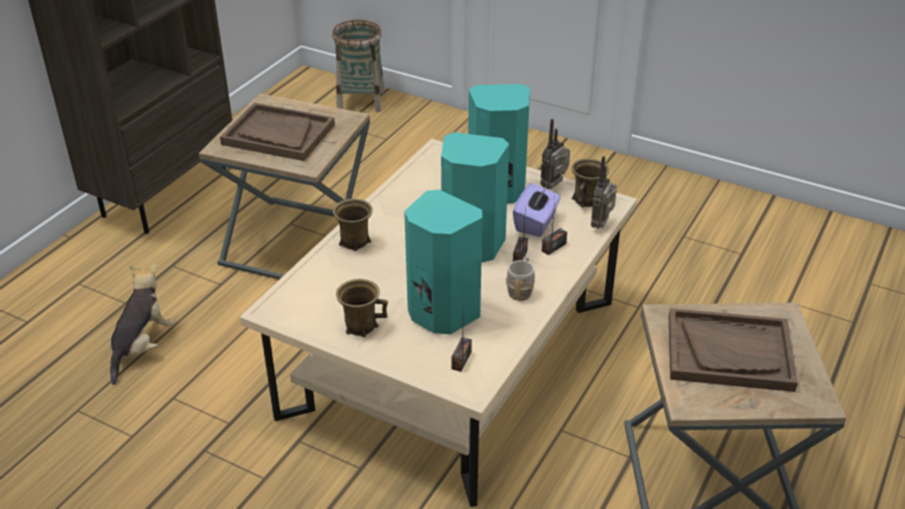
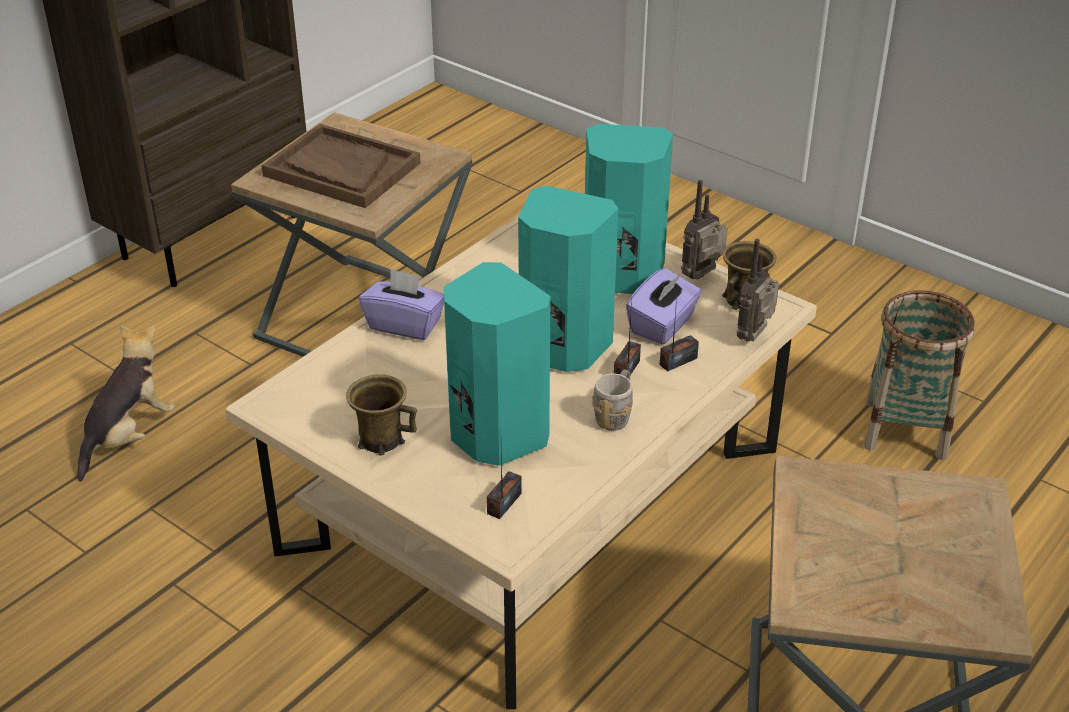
camera: 10 degrees right, 0 degrees up
(354, 242) = (405, 325): brown mug -> purple tissue box
(361, 101) = (499, 136): basket -> basket (905, 429)
(729, 352) = (883, 539): brown tray -> none

